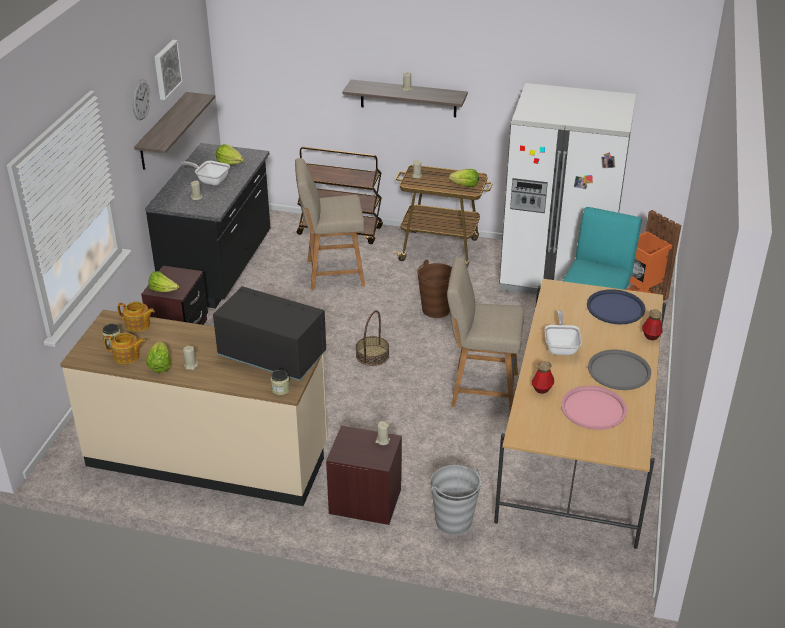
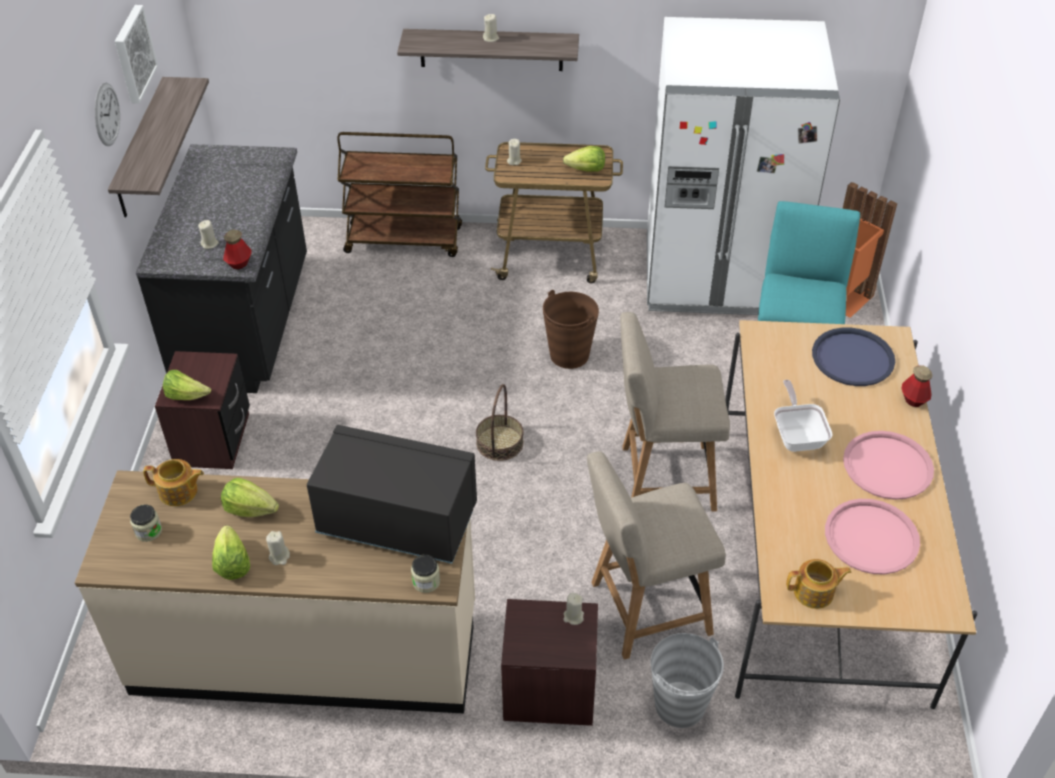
camera: 10 degrees left, 10 degrees up
(127, 356) = (176, 554): teapot -> teapot (814, 592)
(210, 180) = (222, 211): frying pan -> none
(229, 163) = (243, 176): lettuce -> lettuce (250, 509)
(332, 273) = (409, 312): beige chair -> beige chair (644, 609)
(542, 389) = (791, 513): bottle -> bottle (239, 263)
(619, 371) = (887, 466): grey tray -> pink tray

